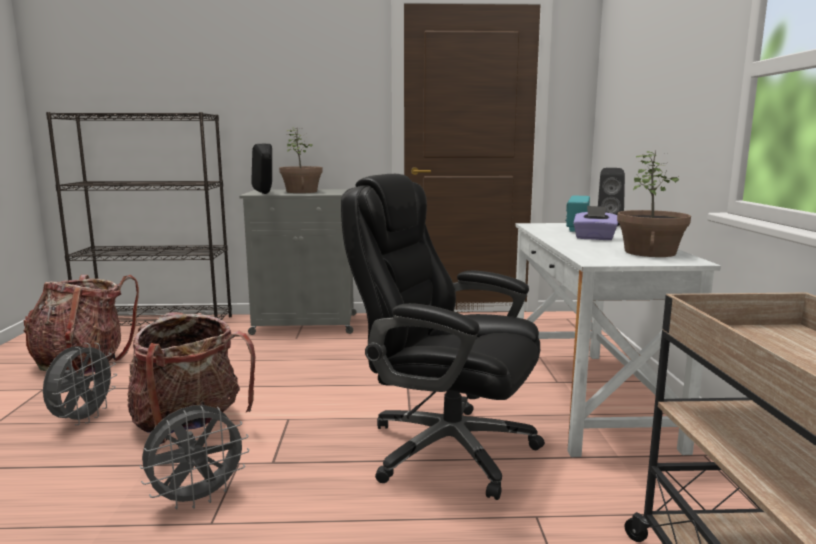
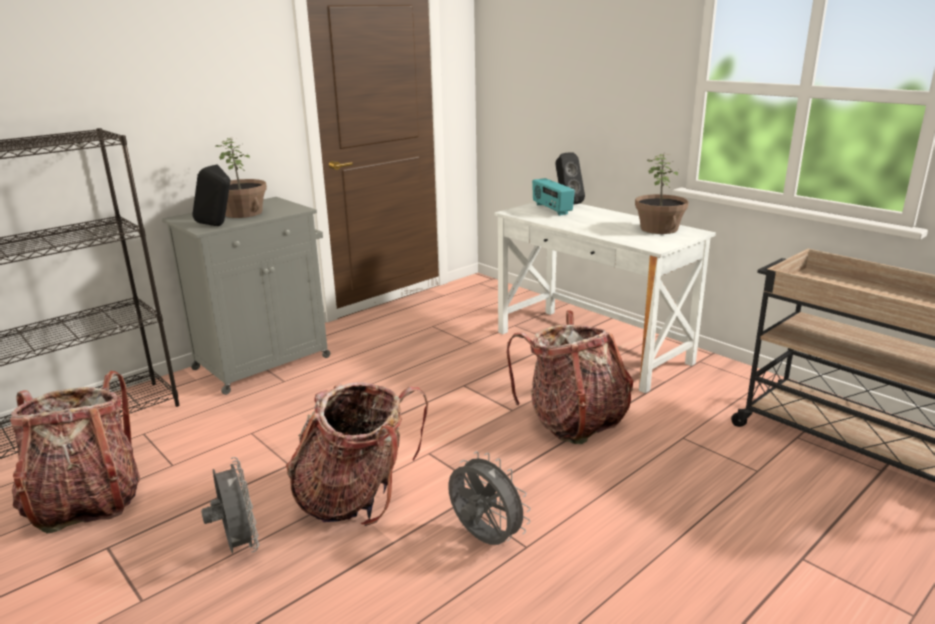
camera: 40 degrees left, 10 degrees up
(198, 498) = (484, 539): grey fan -> grey fan turned 60 degrees counterclockwise
(446, 448) = (573, 421): black office chair -> backpack
(594, 238) = (593, 220): purple tissue box -> none

